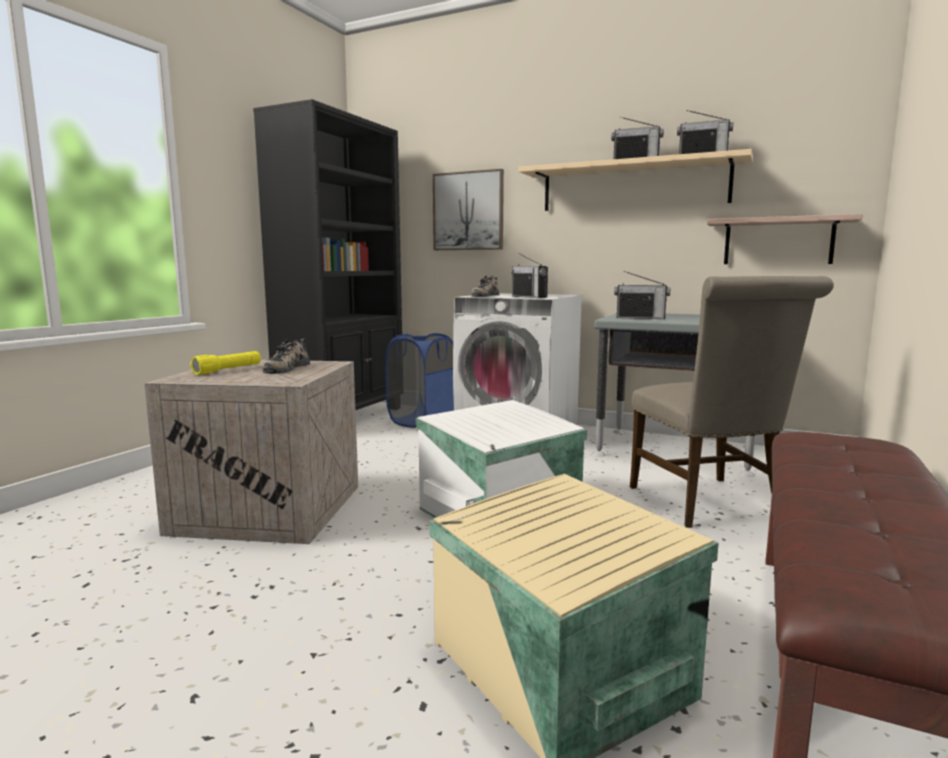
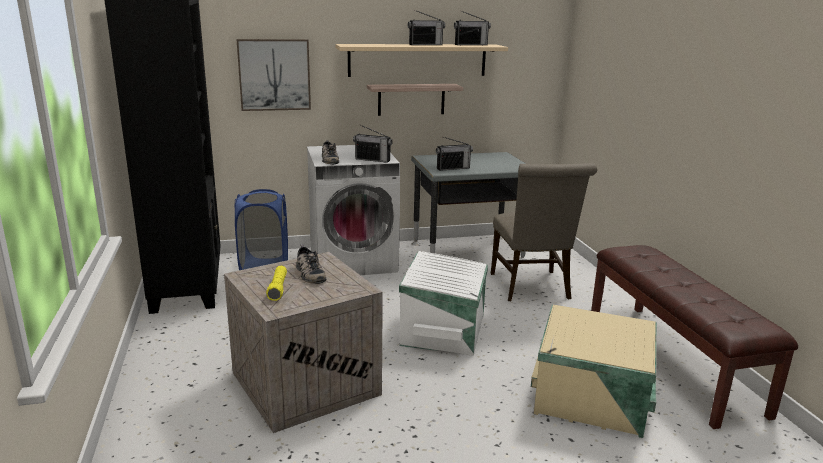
camera: 40 degrees left, 10 degrees up
(710, 504) = (532, 288): beige chair -> beige chair turned 45 degrees clockwise
(778, 241) = (511, 102): shelf -> shelf (411, 99)

